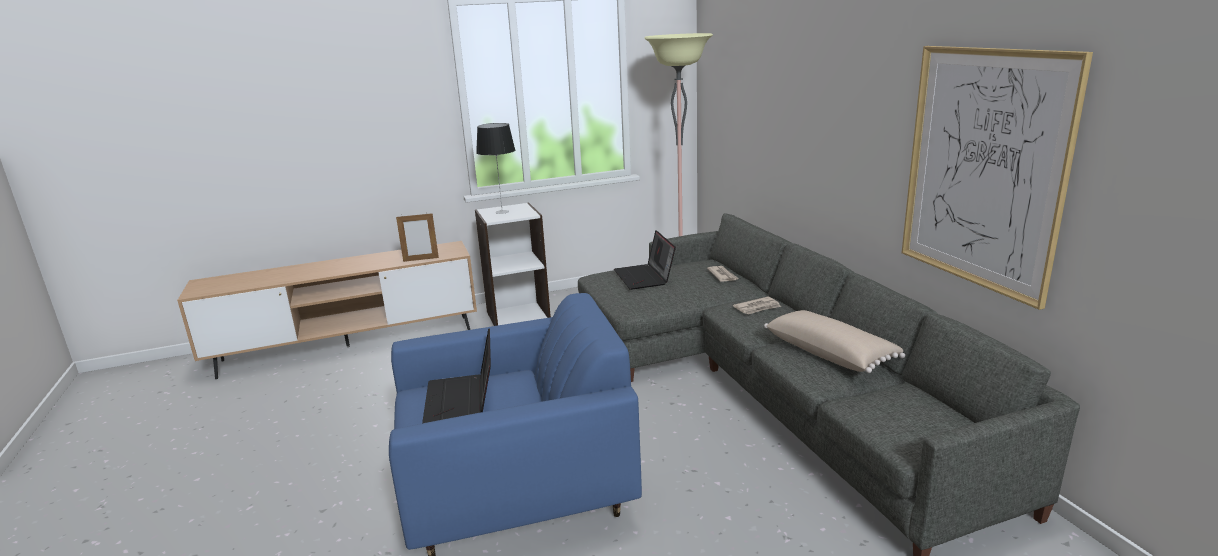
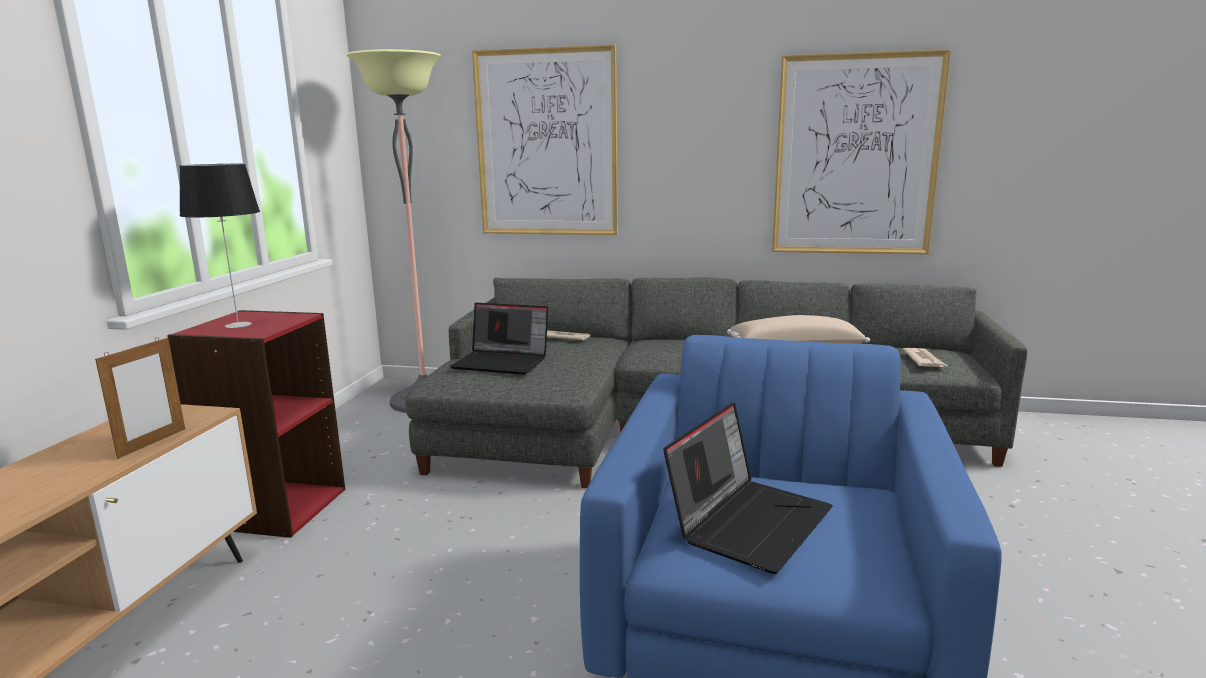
camera: 60 degrees left, 5 degrees down
(462, 400) = (749, 521): laptop -> laptop turned 75 degrees counterclockwise
(518, 316) = (276, 508): white bookcase -> red bookcase
(757, 308) = (664, 346): newspaper -> newspaper (924, 360)
(775, 109) = (547, 144): none -> picture

